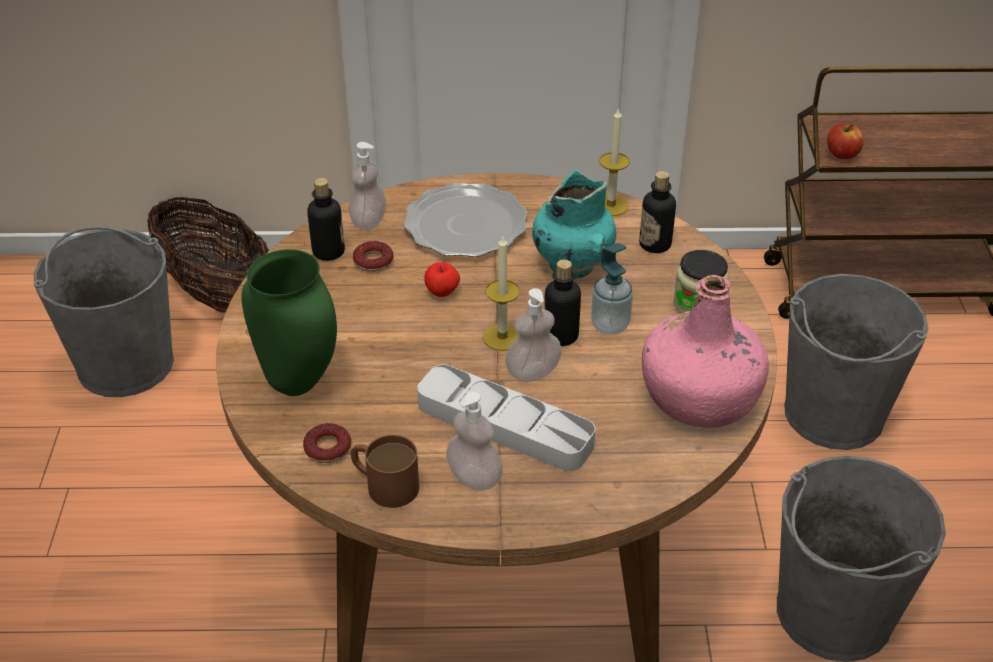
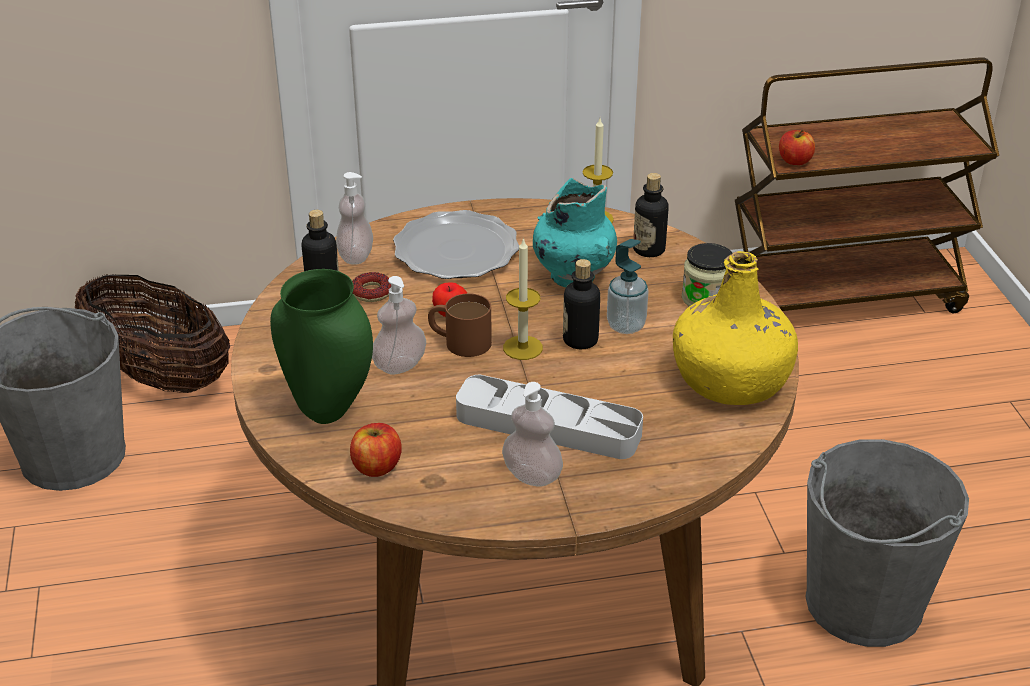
camera: 10 degrees left, 5 degrees down
(327, 448) = (376, 467): donut -> apple
(384, 484) = (444, 492): brown mug -> brown mug (459, 341)
(533, 372) = (562, 375): soap dispenser -> soap dispenser (400, 365)
(700, 397) = (731, 379): pink bottle -> yellow bottle
(833, 414) = (820, 420): grey bucket -> none

